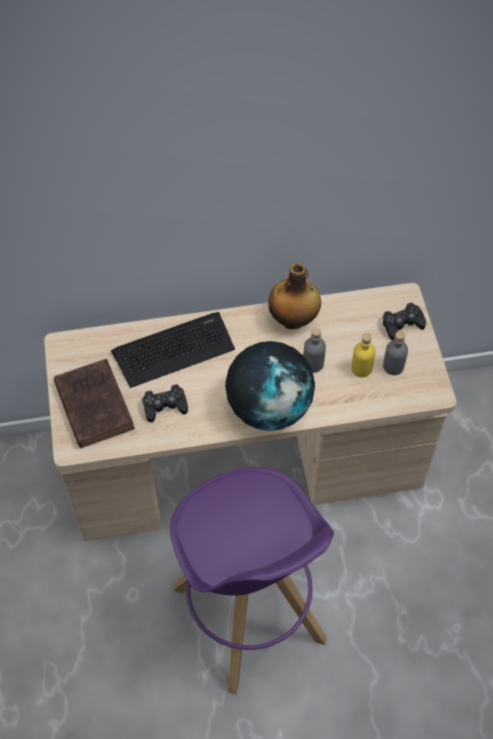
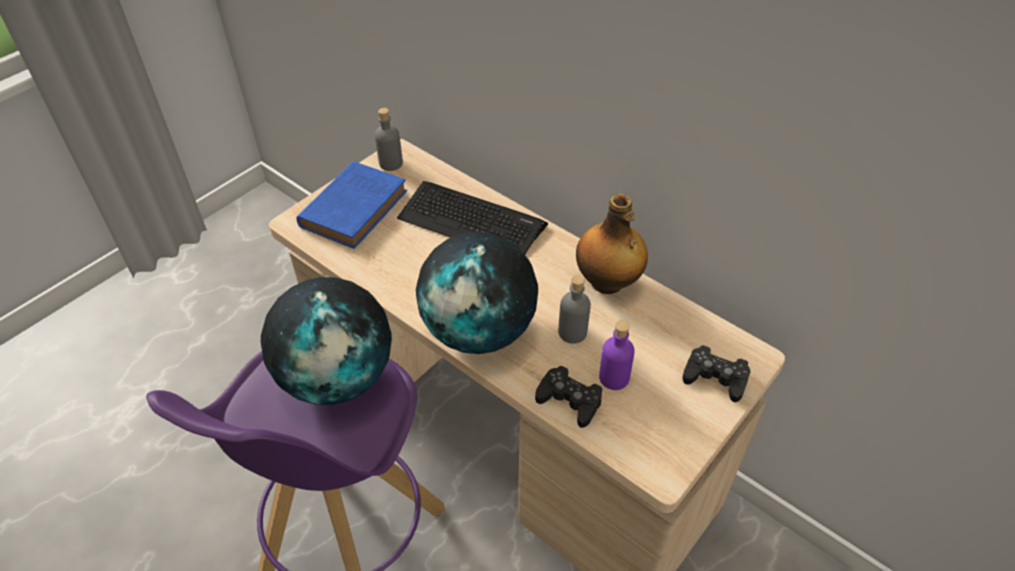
camera: 50 degrees right, 10 degrees down
(93, 404) = (356, 207): brown book -> blue book
(165, 406) = (401, 253): black game controller -> black game controller (569, 400)
(234, 503) = (337, 377): none -> globe
(361, 368) = (614, 377): yellow bottle -> purple bottle
(393, 366) = (650, 405): grey bottle -> grey bottle (390, 163)

